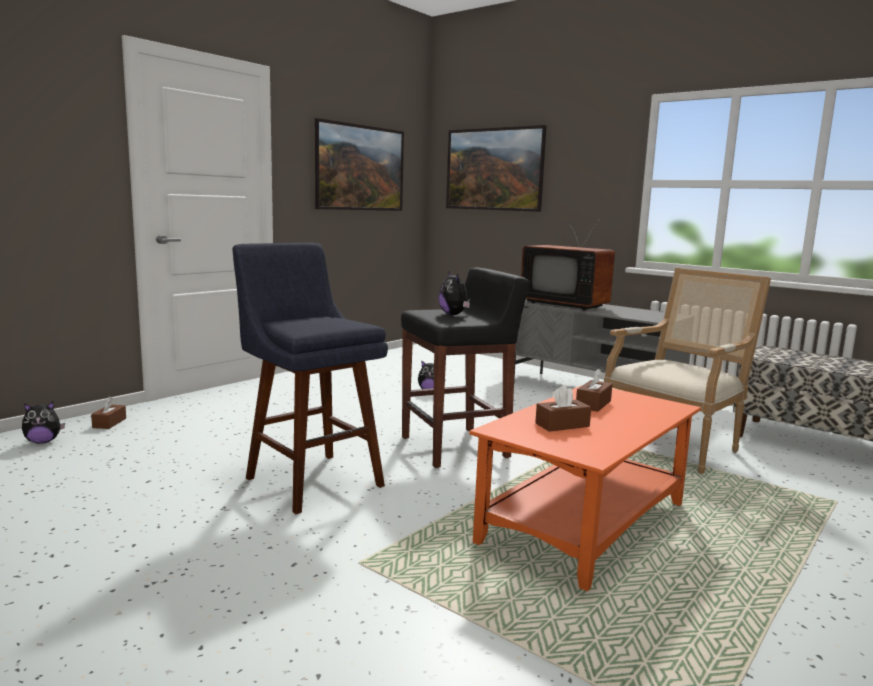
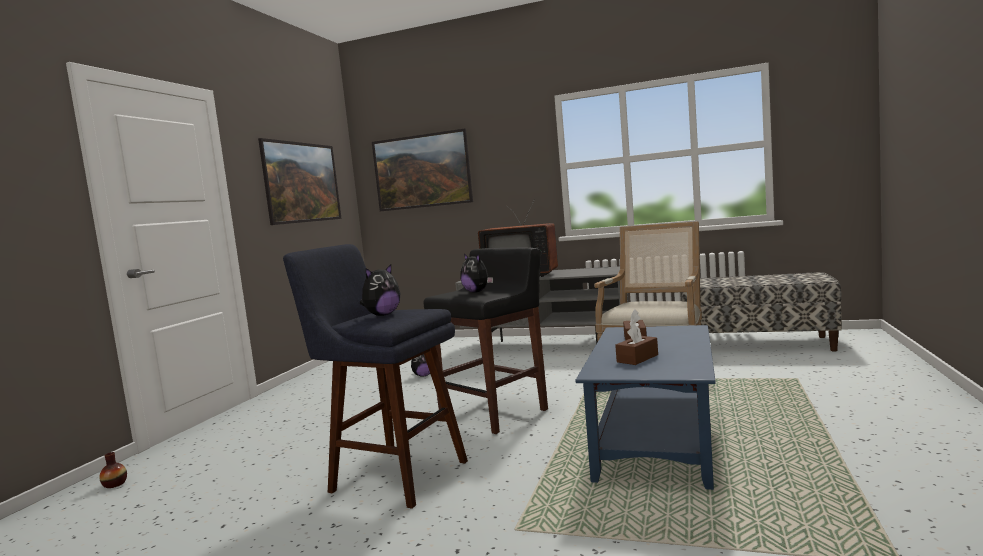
camera: 20 degrees left, 5 degrees down
(43, 442) = (47, 525): plush toy -> plush toy (382, 315)
(109, 423) = (115, 484): brown tissue box -> vase
(584, 524) = (656, 442): orange coffee table -> blue coffee table

